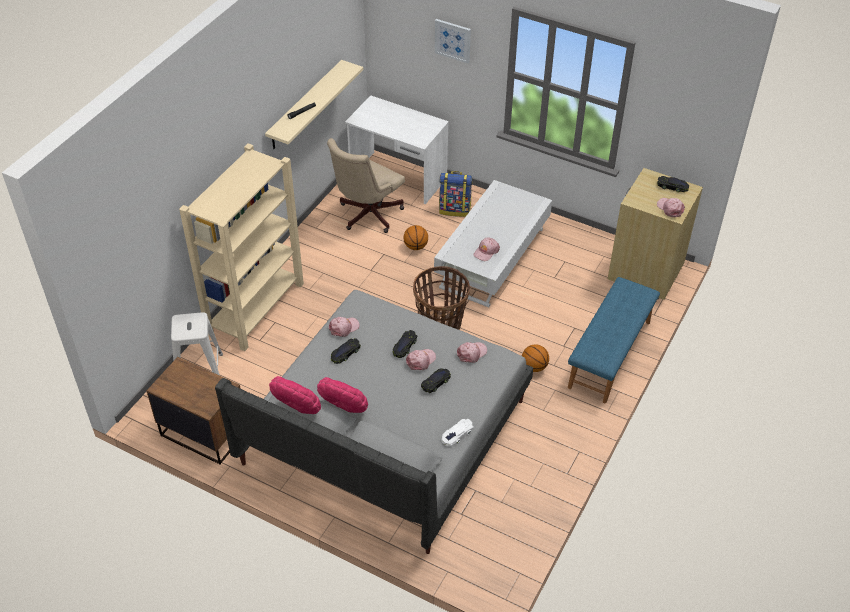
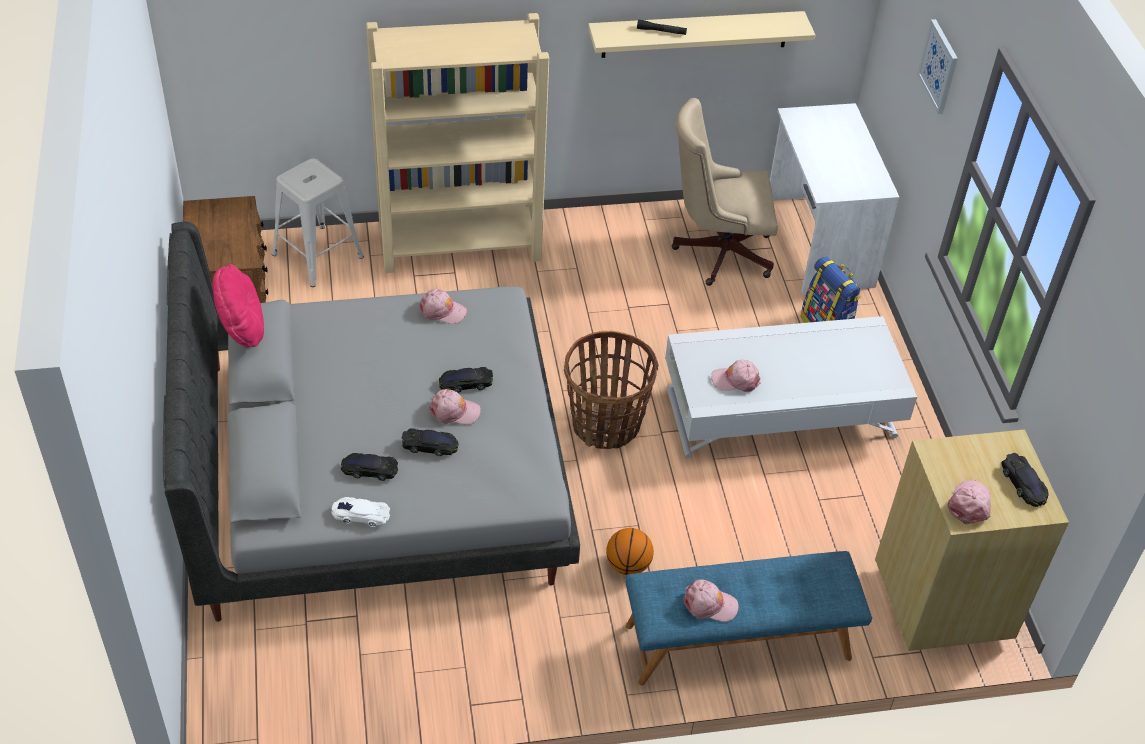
camera: 50 degrees right, 0 degrees up
(343, 410) = (306, 384): pink pillow -> none
(345, 353) = (401, 335): black toy car -> black toy car (369, 469)
(416, 246) = (716, 326): basketball -> none
(472, 353) = (514, 455): pink cap -> pink cap (709, 604)

